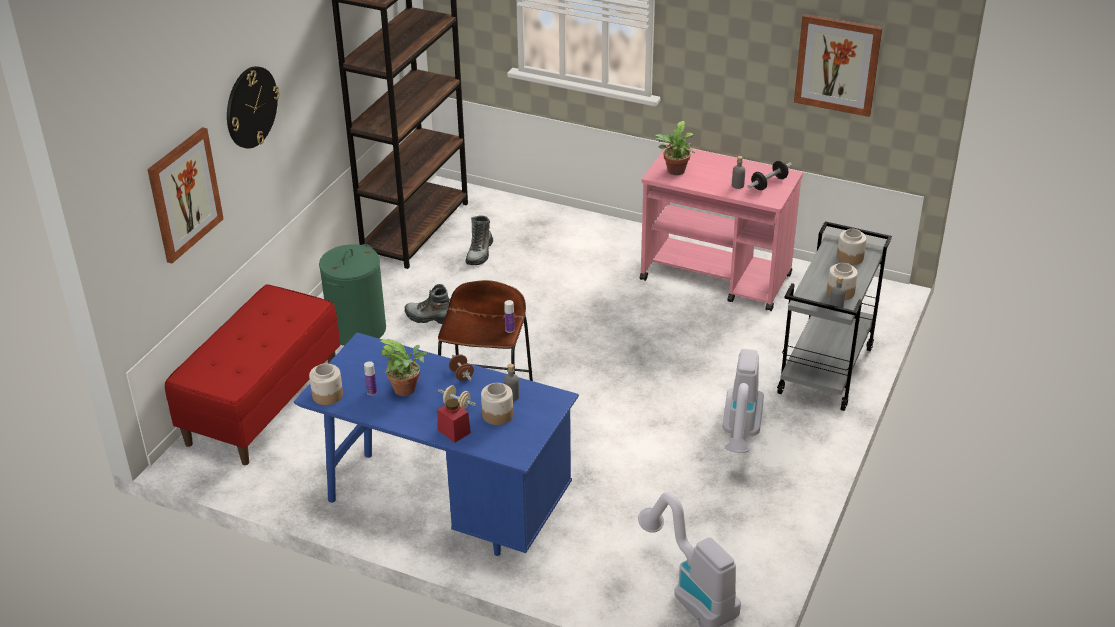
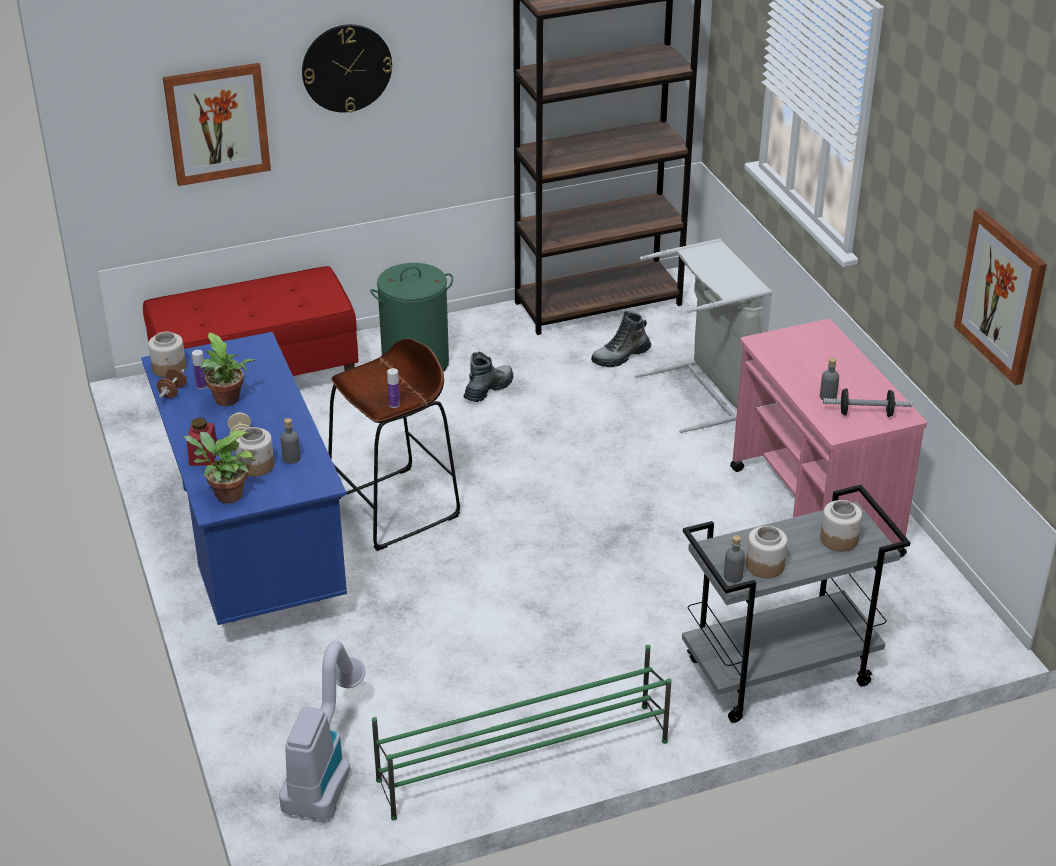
camera: 45 degrees right, 0 degrees up
(430, 318) = (488, 389): boot -> boot turned 60 degrees clockwise
(461, 375) = (286, 415): brown dumbbell -> brown dumbbell (173, 392)
(562, 246) = (708, 393): none -> grey laundry basket
(675, 172) = (785, 349): potted plant -> potted plant (225, 496)
(741, 434) = (593, 671): vacuum cleaner -> none
(780, 506) = (521, 760): none -> green shoe rack

